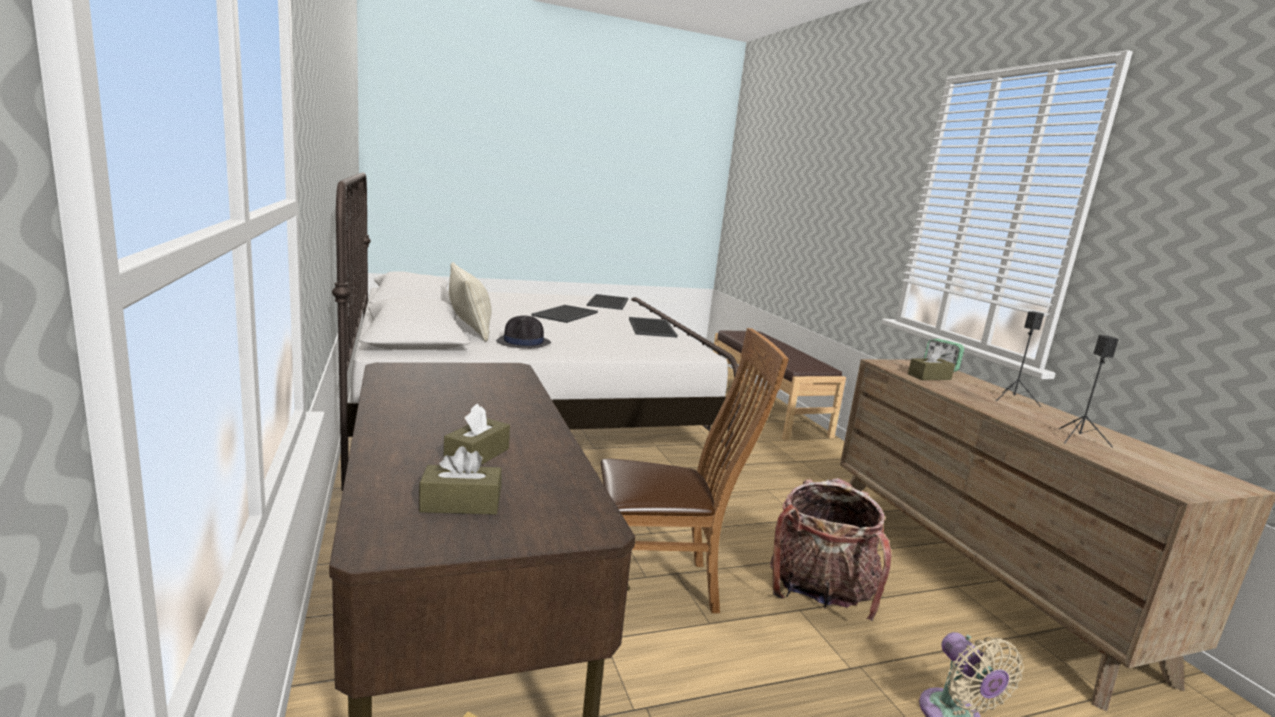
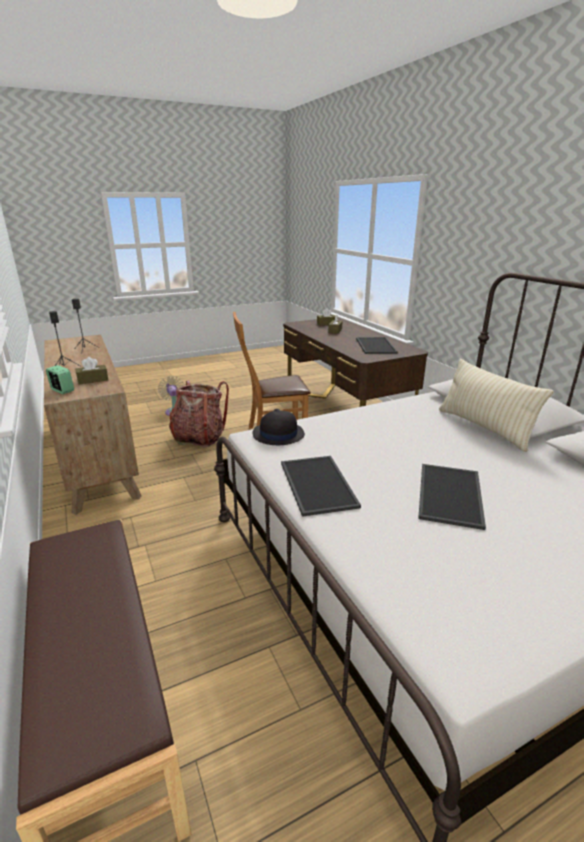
camera: 175 degrees right, 10 degrees up
(524, 343) = (412, 415): black hat -> black hat (278, 434)
(609, 302) = (446, 598): tray -> tray (374, 345)

